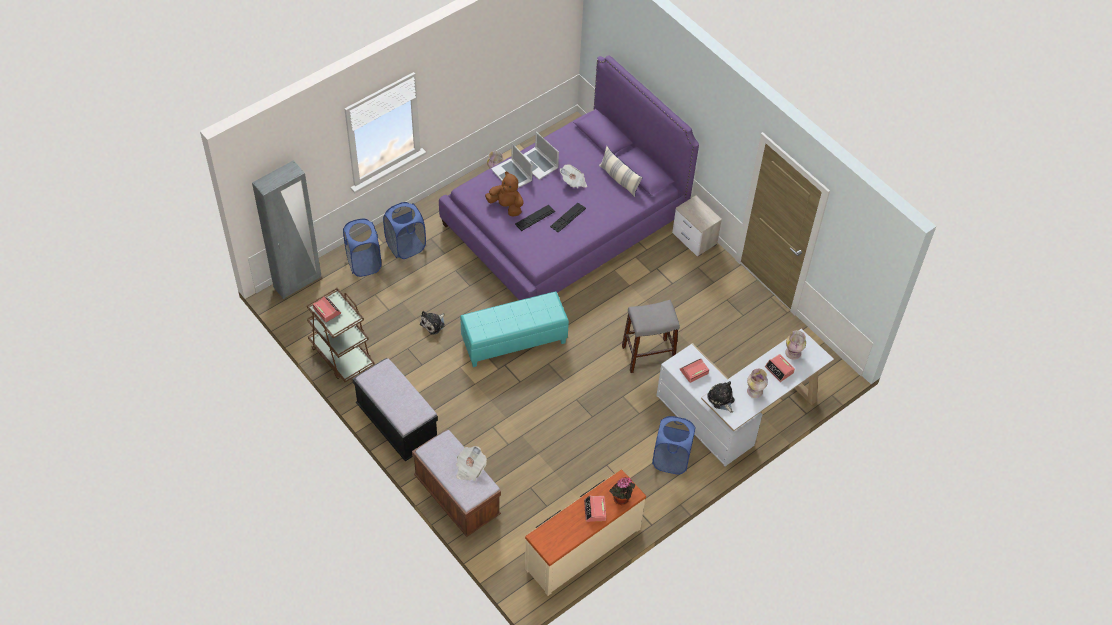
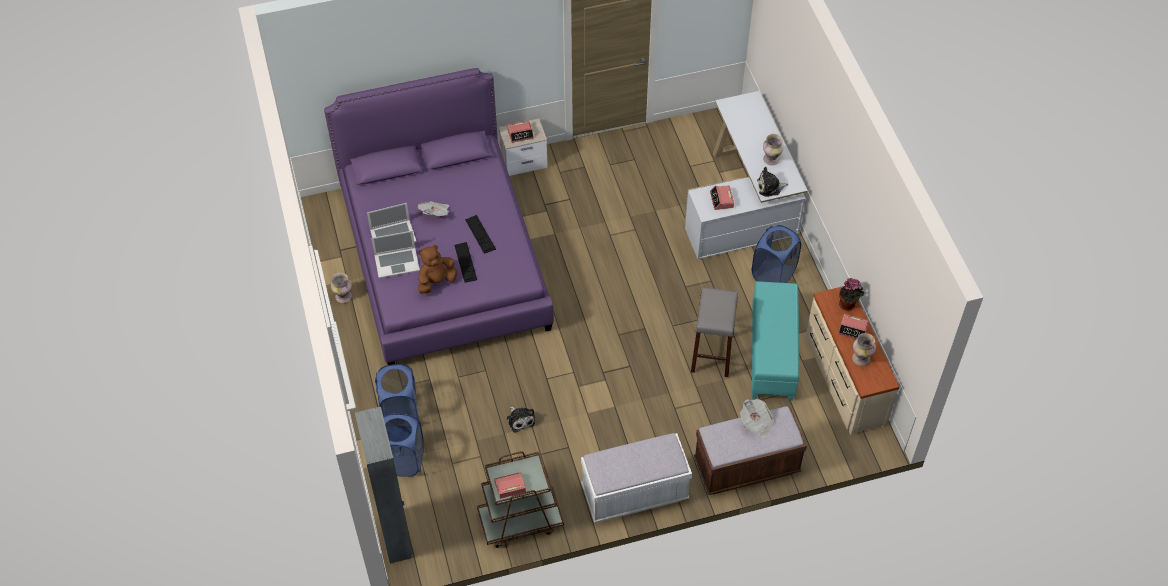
camera: 65 degrees left, 0 degrees up
(397, 424) = (634, 494): black bench -> white bench
(514, 341) = (577, 354): turquoise ottoman -> turquoise ottoman (772, 354)
(619, 179) = (453, 175): pillow -> none
(648, 355) = (646, 249): grey stool -> grey stool (712, 353)
(779, 370) = (755, 133): alarm clock -> alarm clock (520, 134)
(793, 353) = (740, 116): vase -> vase (861, 358)

